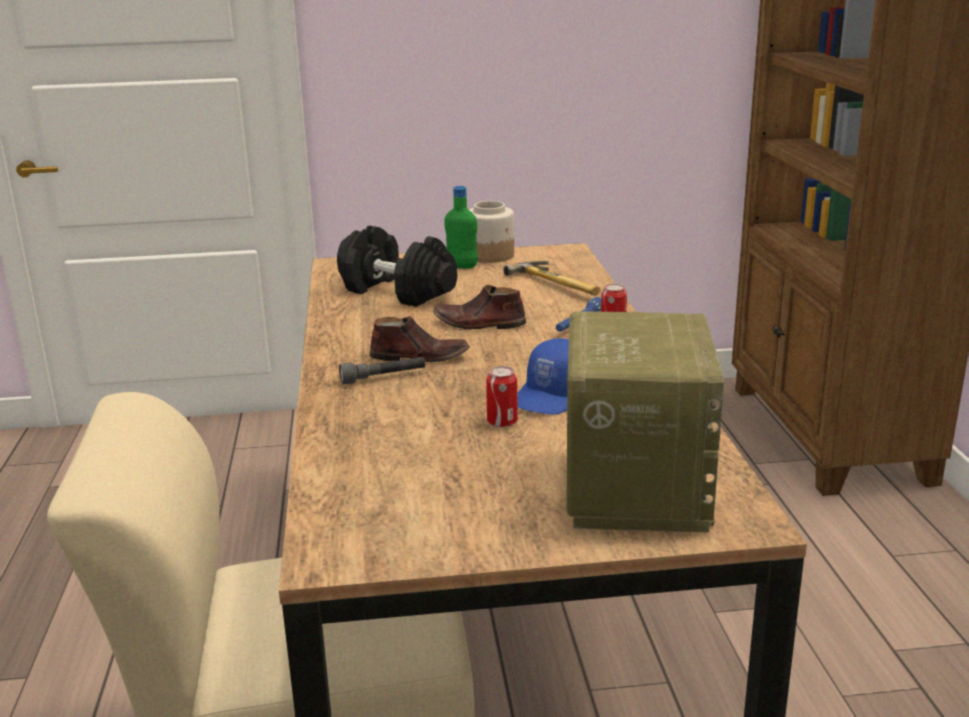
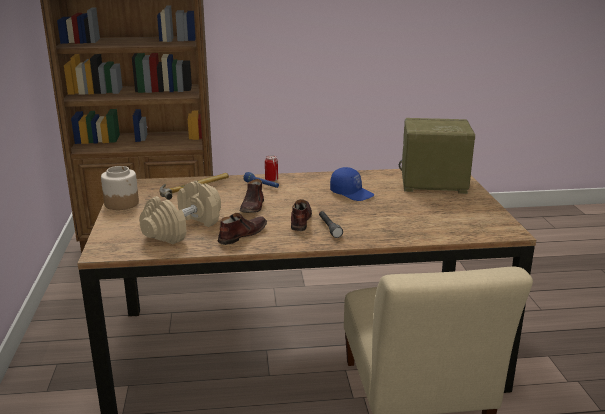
camera: 90 degrees left, 0 degrees up
(370, 323) = (242, 235): none -> brown shoe
(398, 291) = (183, 229): black dumbbell -> beige dumbbell
(462, 266) = (140, 211): green bottle -> none
(502, 422) = (381, 203): can -> none

